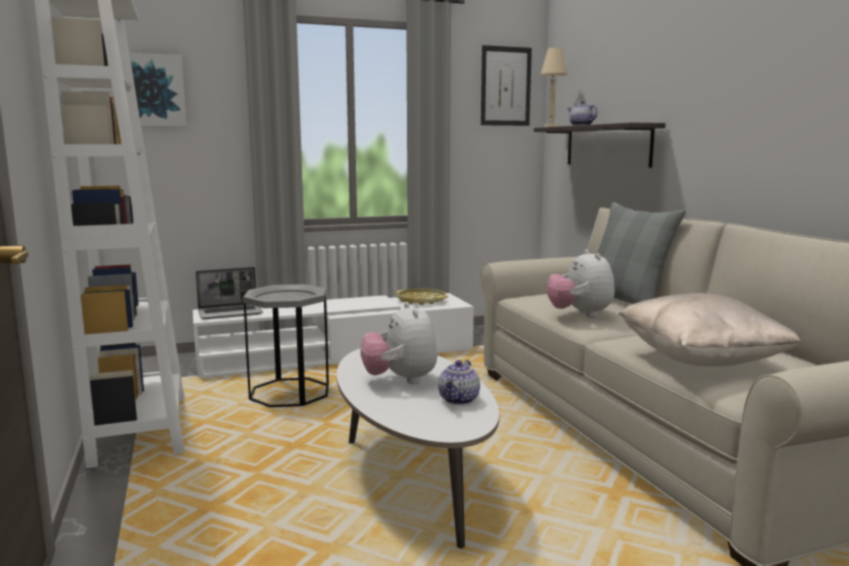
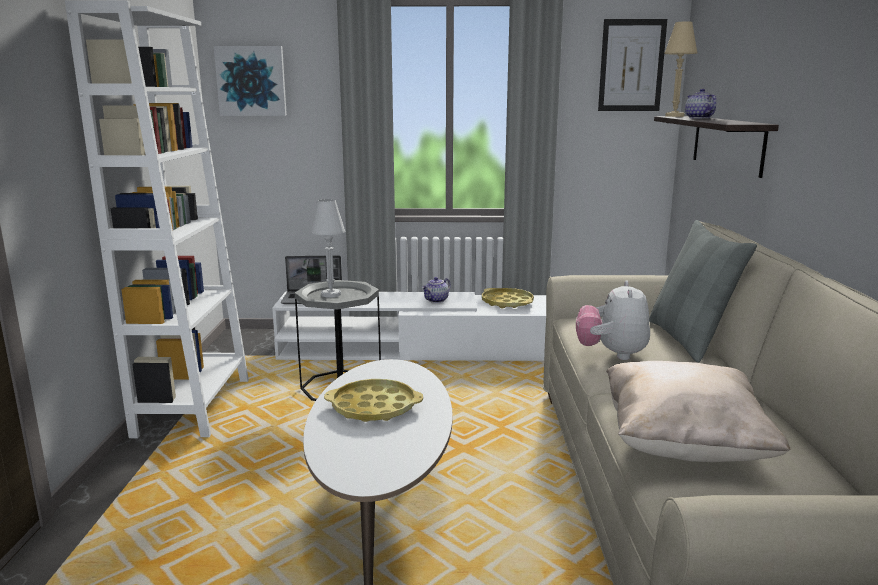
camera: 20 degrees right, 5 degrees up
(278, 297) = (331, 294): none -> white table lamp
(400, 380) = (374, 407): plush toy -> yellow tray
(459, 400) = (406, 443): teapot -> teapot (436, 300)

